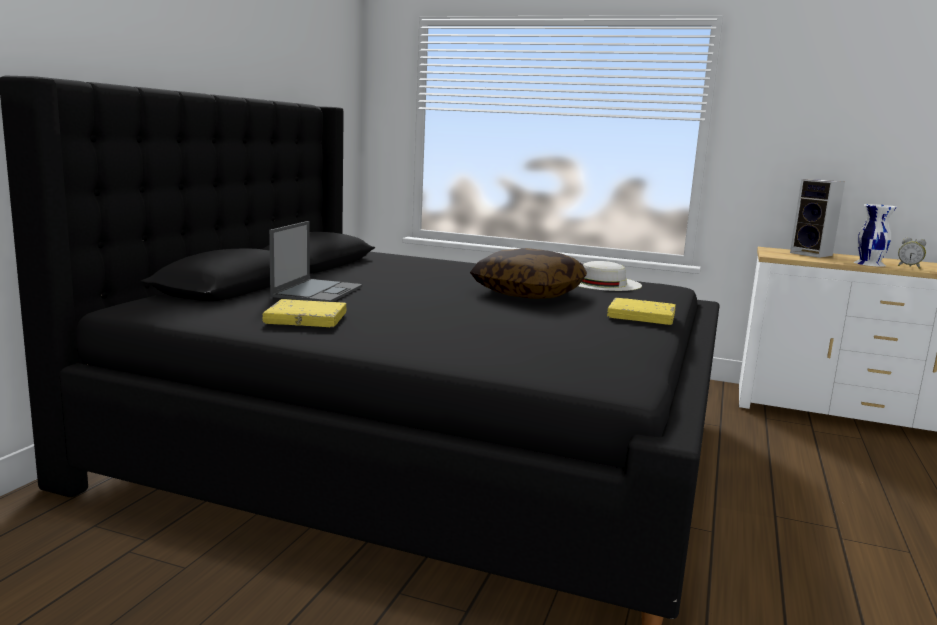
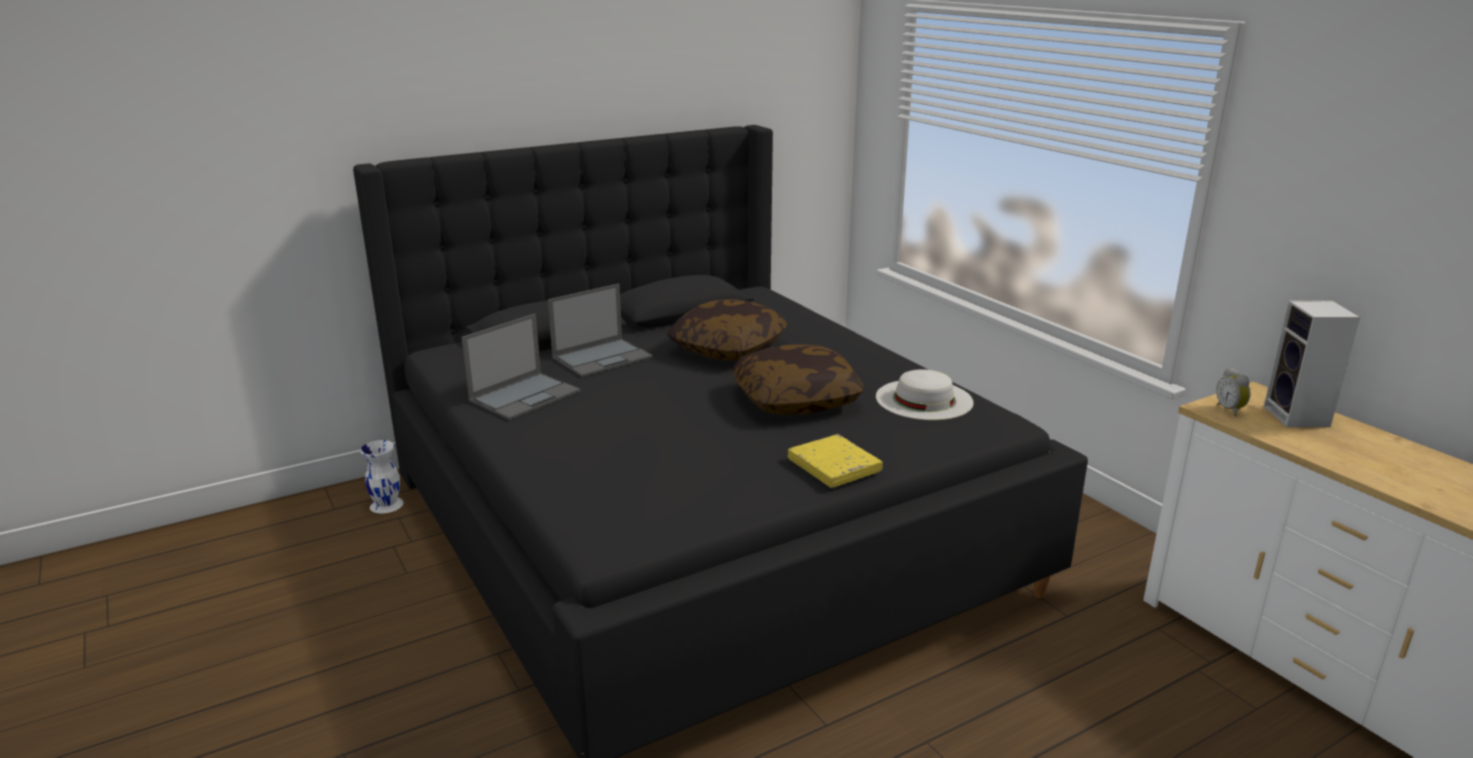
camera: 40 degrees right, 10 degrees up
(306, 319) = (525, 395): yellow book -> laptop
(408, 276) = (728, 348): none -> pillow
(869, 263) = (1343, 458): white vase -> white vase (387, 504)
(909, 267) = (1407, 481): alarm clock -> alarm clock (1231, 410)

